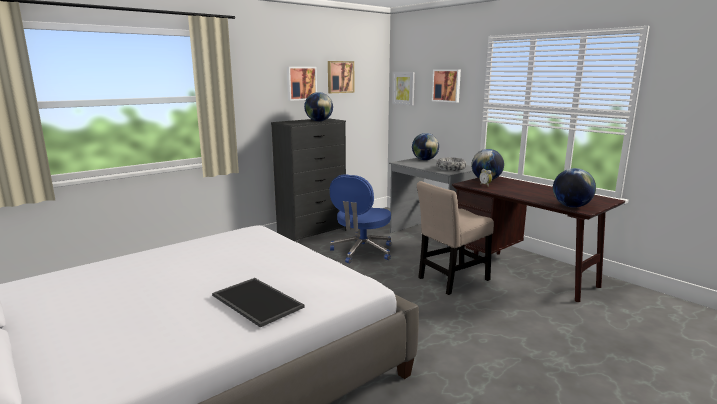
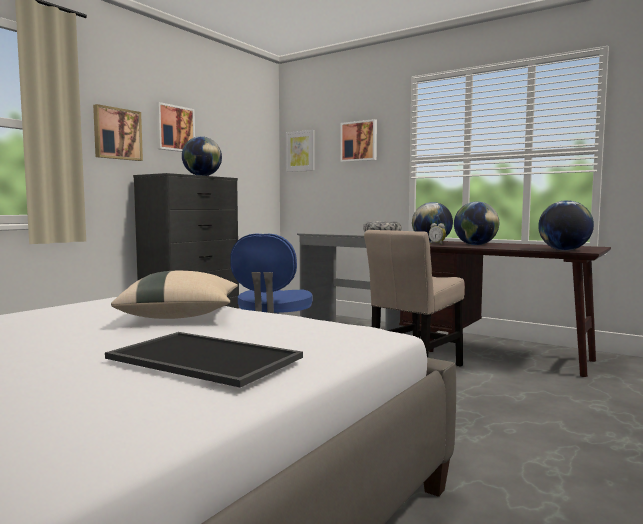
camera: 15 degrees left, 10 degrees down
(269, 256) = (182, 316): none -> beige pillow
(340, 77) = (222, 129): picture -> picture (117, 134)
(424, 160) = (340, 231): globe -> globe (475, 245)

